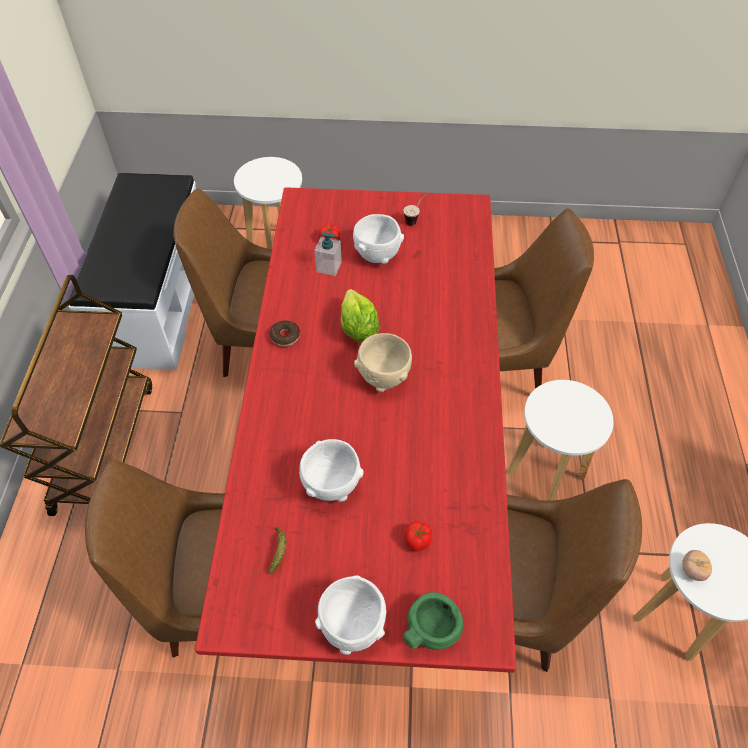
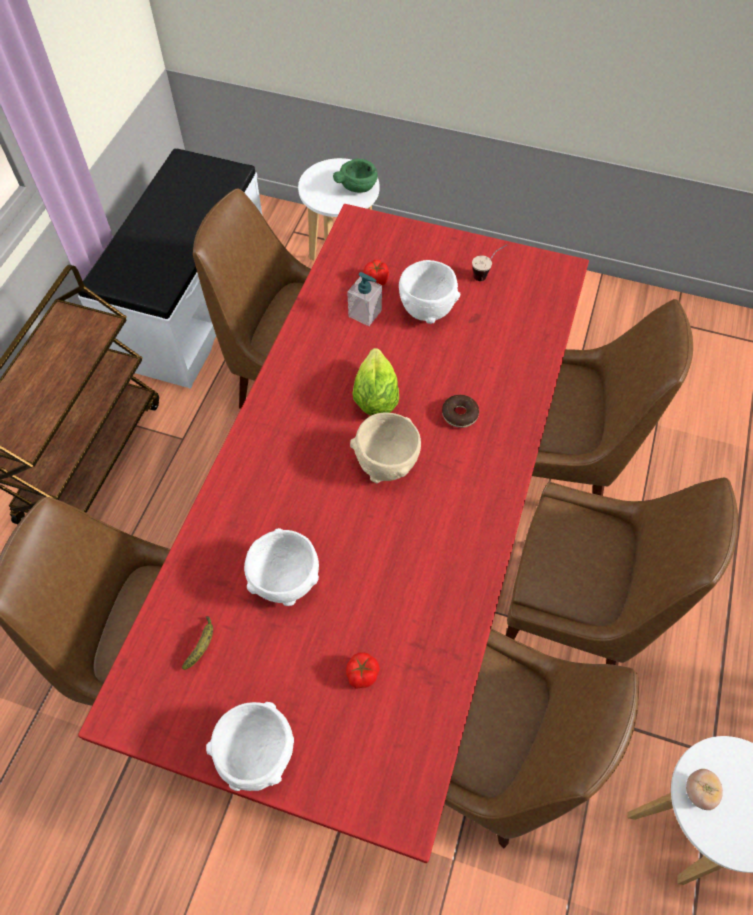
camera: 15 degrees right, 5 degrees up
(285, 336) = (288, 389): donut -> donut (459, 414)
(432, 627) = (346, 784): green bowl -> green bowl (357, 186)
(546, 475) = (575, 613): white stool -> brown chair

